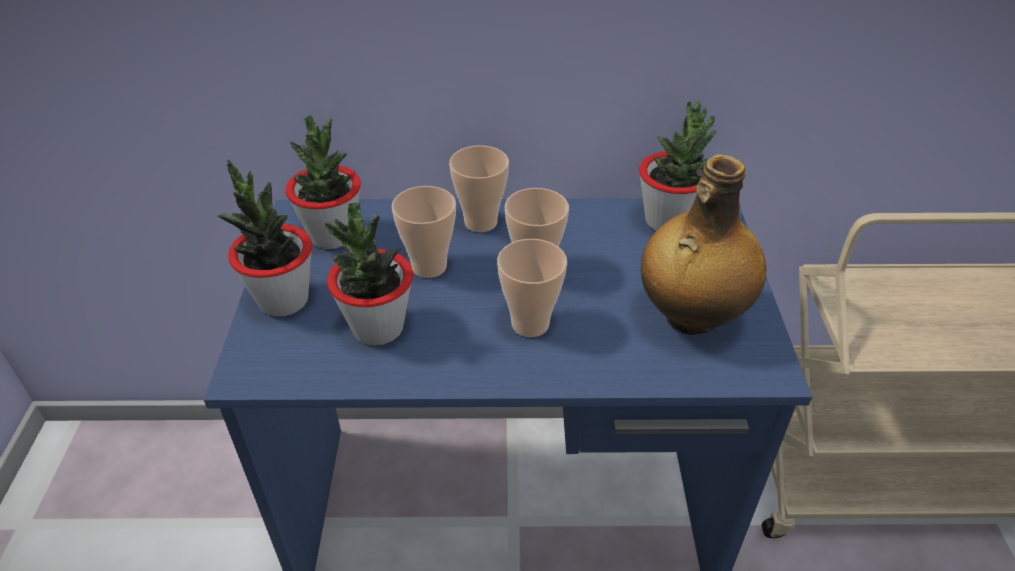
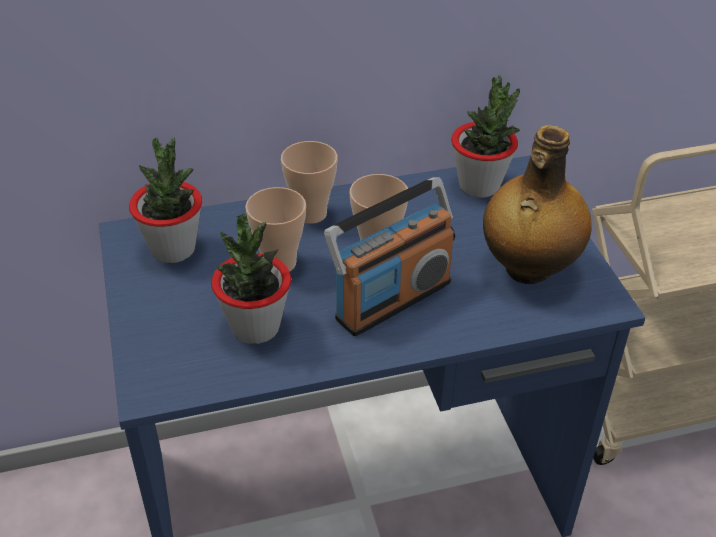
camera: 15 degrees left, 0 degrees up
(283, 300) = (153, 318): potted plant -> none
(530, 324) = (392, 299): cup -> radio

